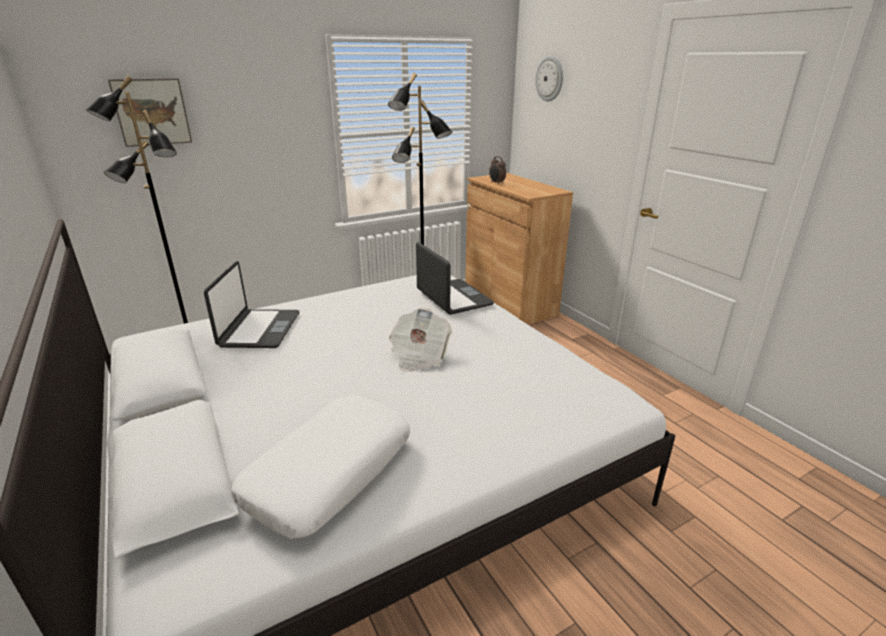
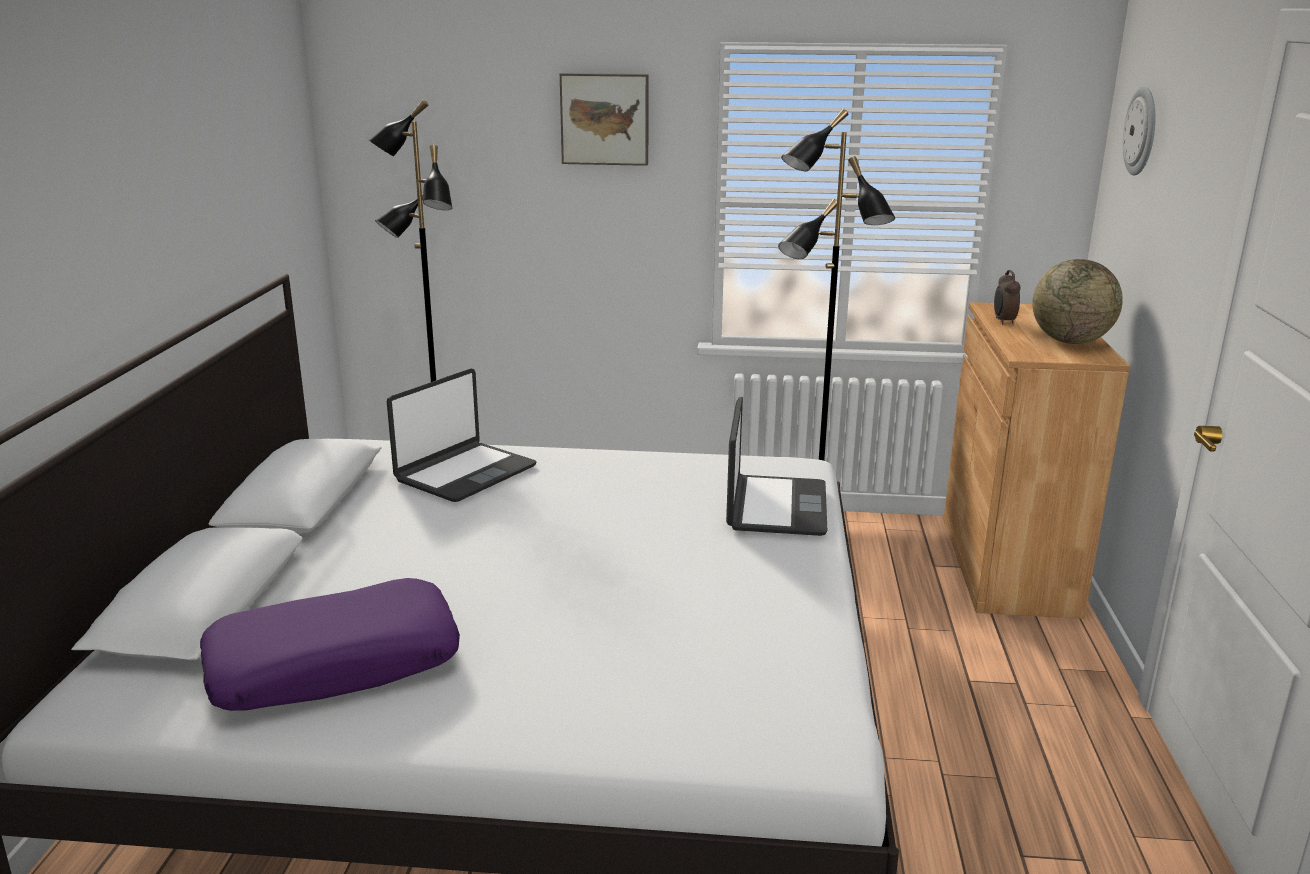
camera: 35 degrees right, 5 degrees down
(151, 112) = (454, 146): picture -> picture (605, 119)
(329, 472) = (335, 665): white pillow -> purple pillow
(419, 355) = (610, 571): newspaper -> none
(536, 186) = (1070, 341): none -> globe

